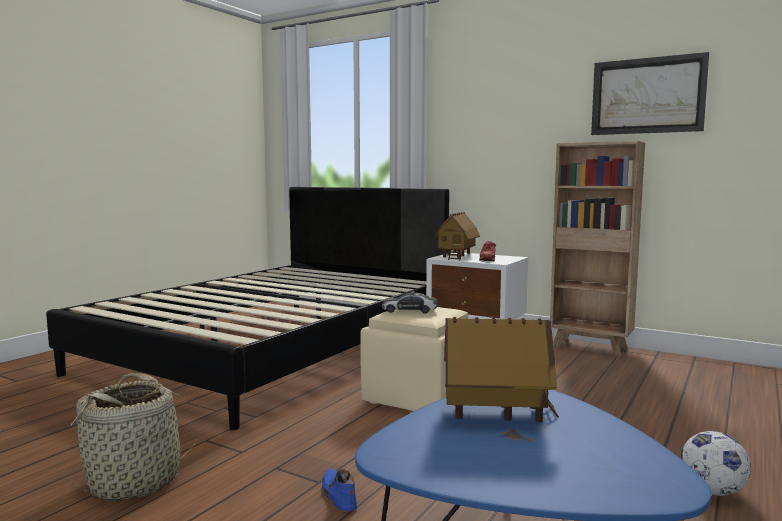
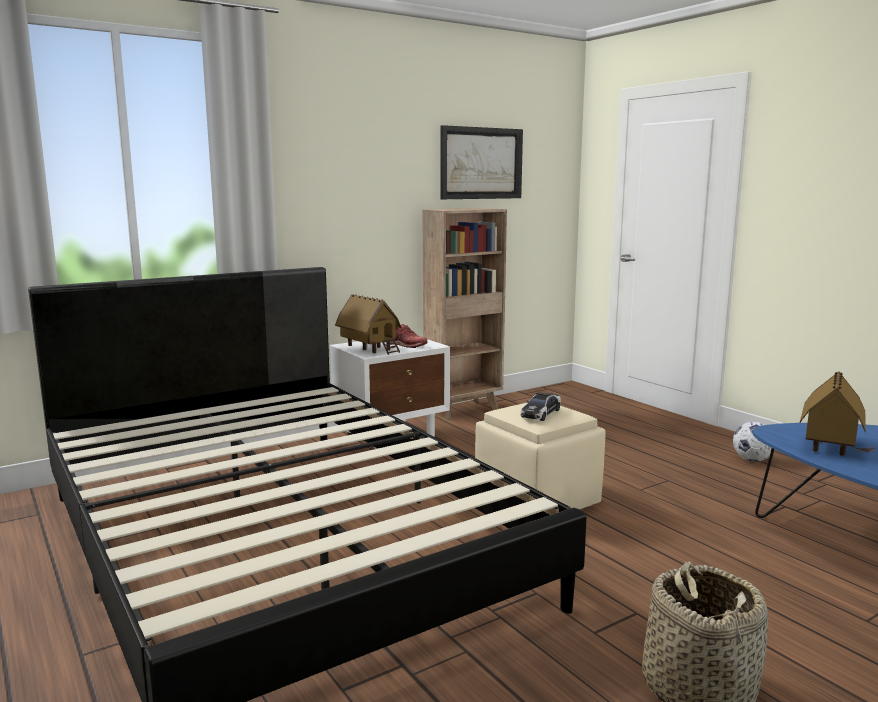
camera: 65 degrees left, 5 degrees up
(338, 495) = (745, 576): blue shoe -> none

